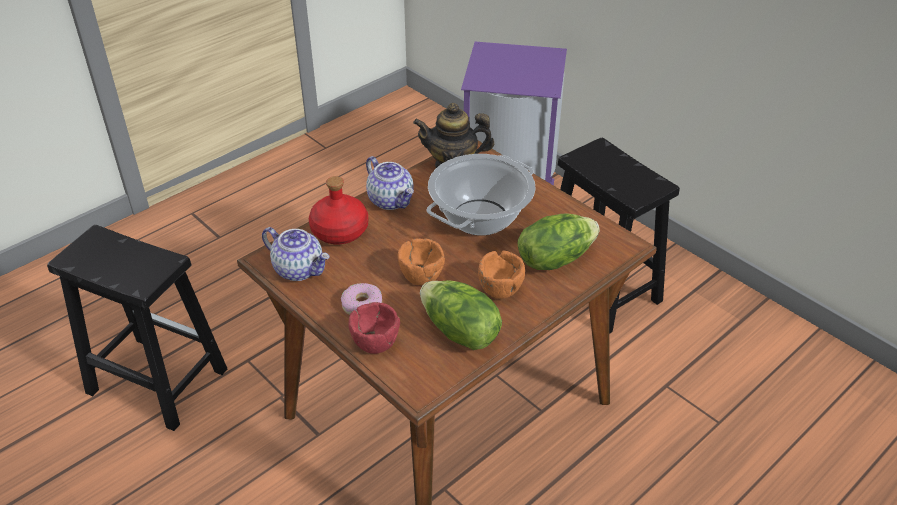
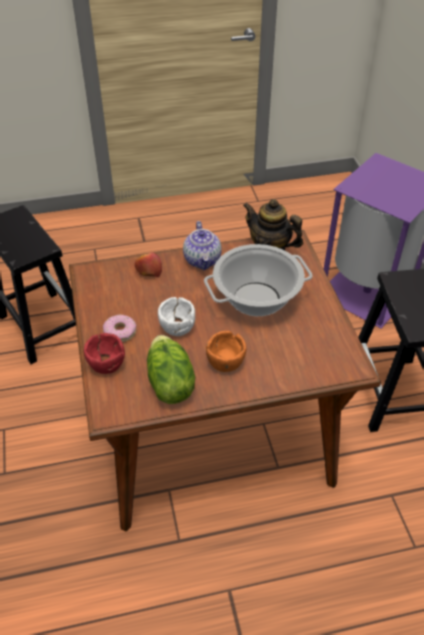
camera: 30 degrees right, 5 degrees up
(299, 269) = (100, 288): teapot -> none
(339, 231) = (148, 270): red bottle -> apple
(420, 276) = (177, 327): orange bowl -> white bowl
(554, 258) = (287, 356): lettuce -> none

